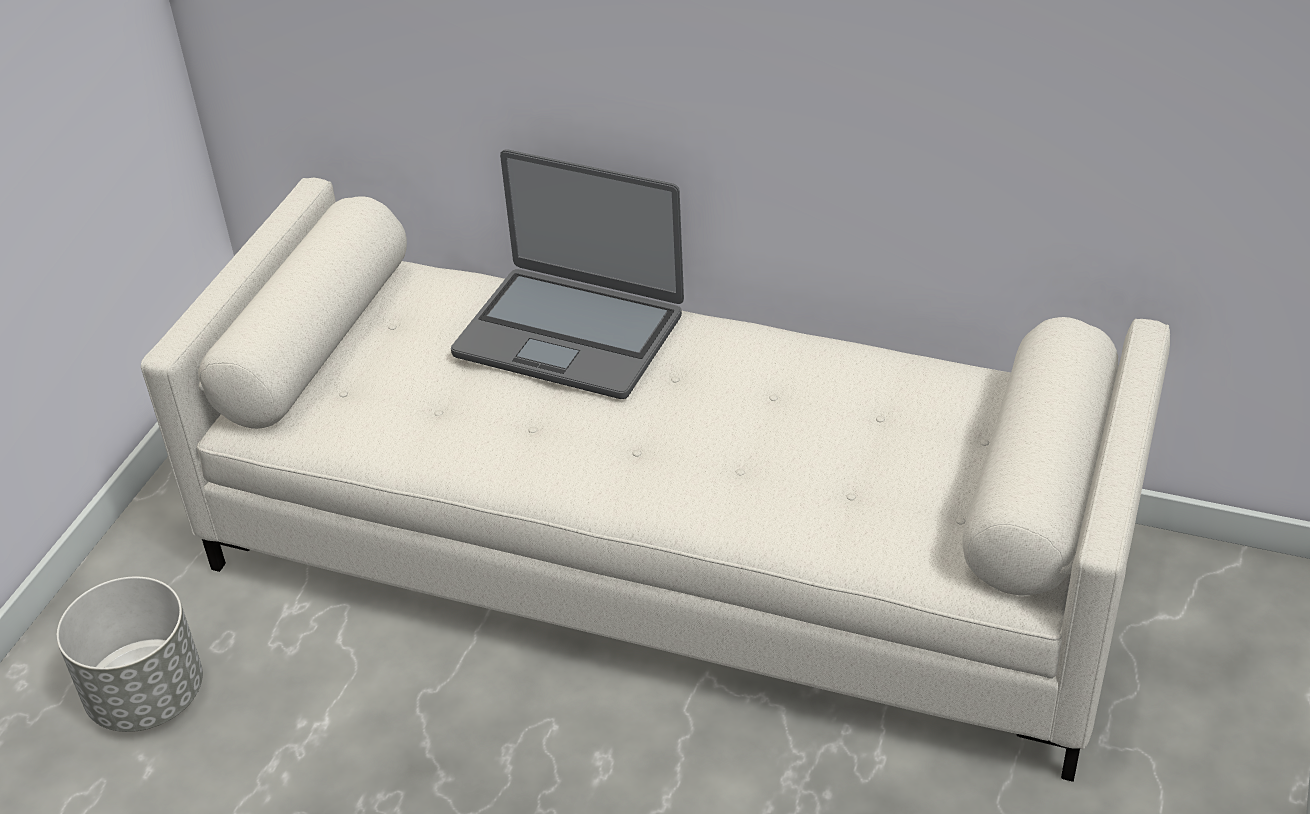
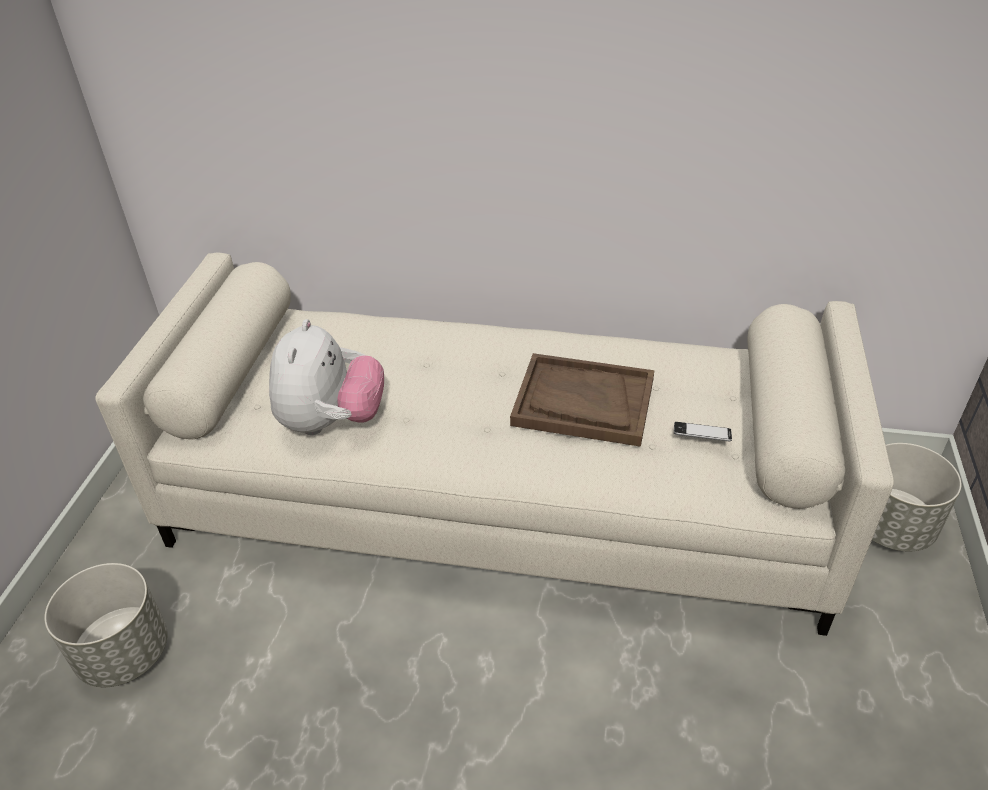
camera: 10 degrees left, 0 degrees up
(435, 423) = (331, 422): none -> plush toy
(570, 333) = (420, 348): laptop -> none
(771, 428) = (583, 402): none -> brown tray
(918, 488) = (701, 435): none -> phone
(1218, 650) = (892, 527): none -> grey planter

